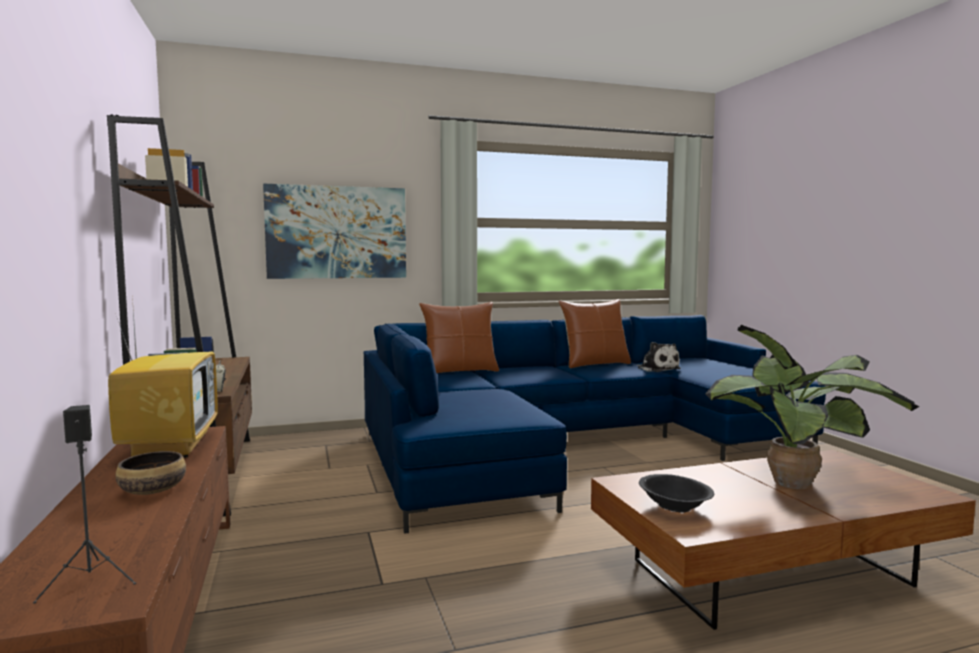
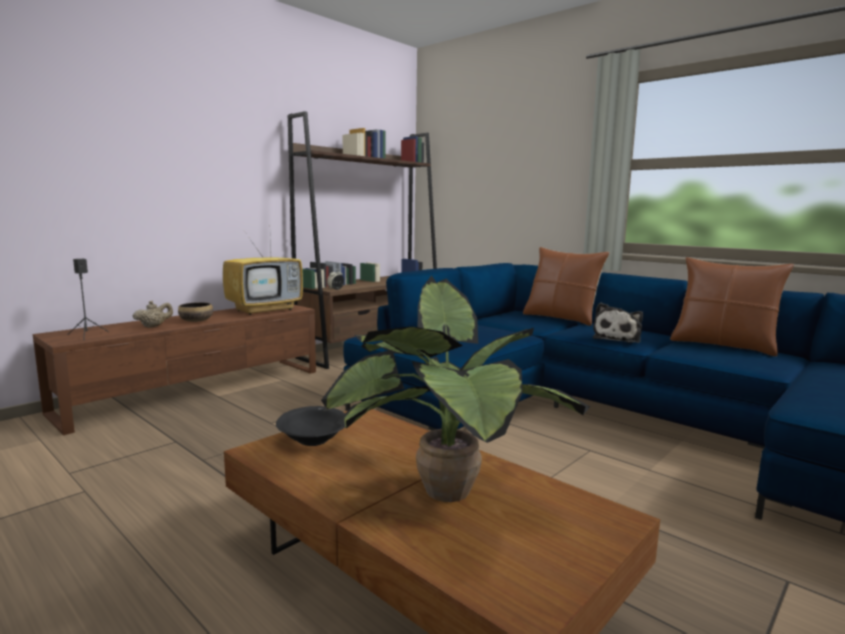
camera: 60 degrees right, 5 degrees up
(131, 521) = (154, 326): none -> beige teapot
(337, 232) = (511, 181): picture -> none
(657, 369) = (789, 370): plush toy -> plush toy (618, 338)

